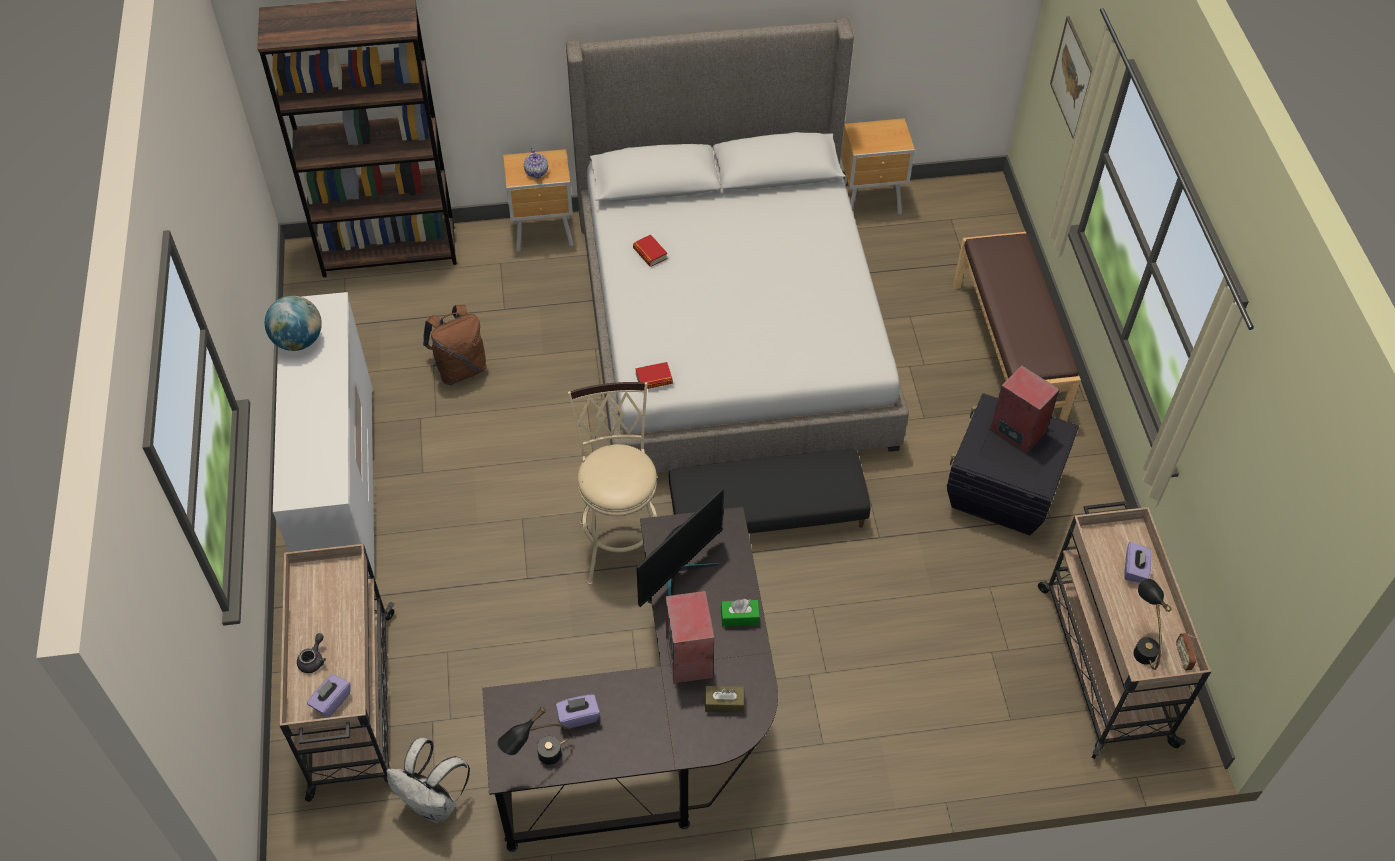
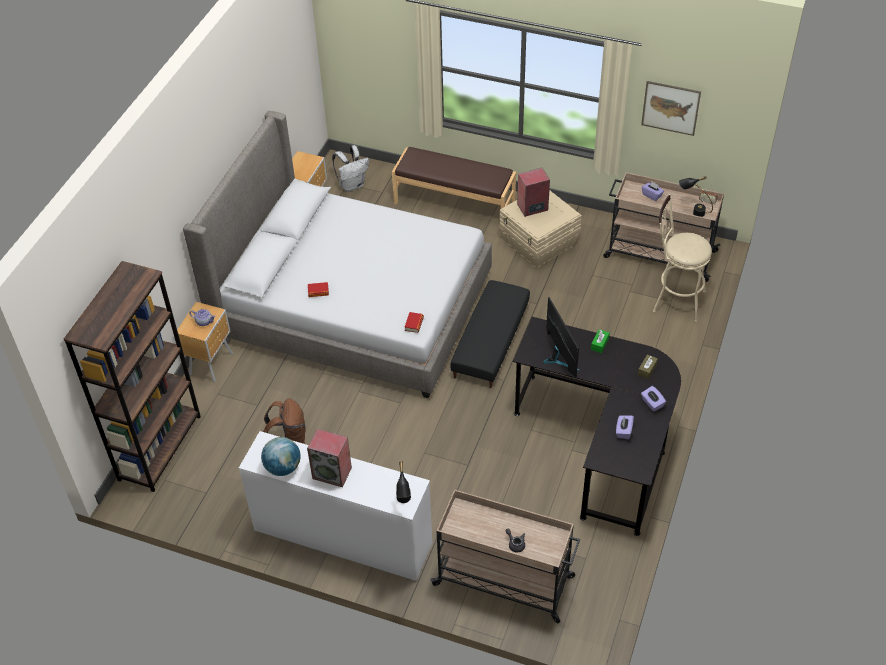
camera: 60 degrees left, 5 degrees down
(331, 701) = (549, 543): purple tissue box -> purple tissue box (652, 403)
(434, 803) = (591, 560): white backpack -> white backpack (352, 185)
(539, 759) = (641, 456): black table lamp -> black table lamp (404, 503)
(620, 540) = (469, 412): beige stool -> beige stool (674, 300)
(690, 658) = (613, 373): speaker -> speaker (332, 473)
(1001, 491) = (538, 245): black storage box -> beige storage box
(1072, 78) = (380, 54): picture -> picture (670, 108)

